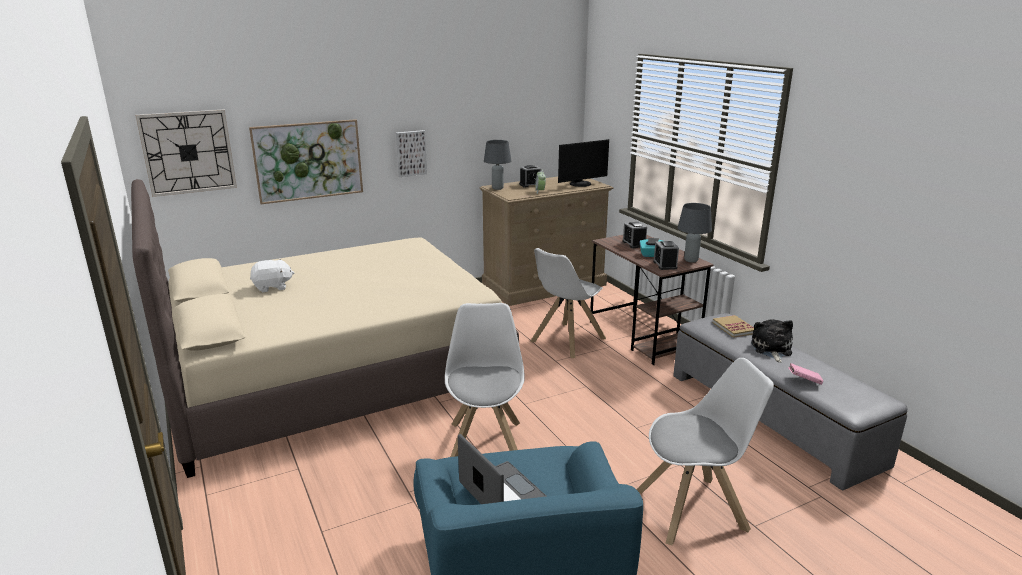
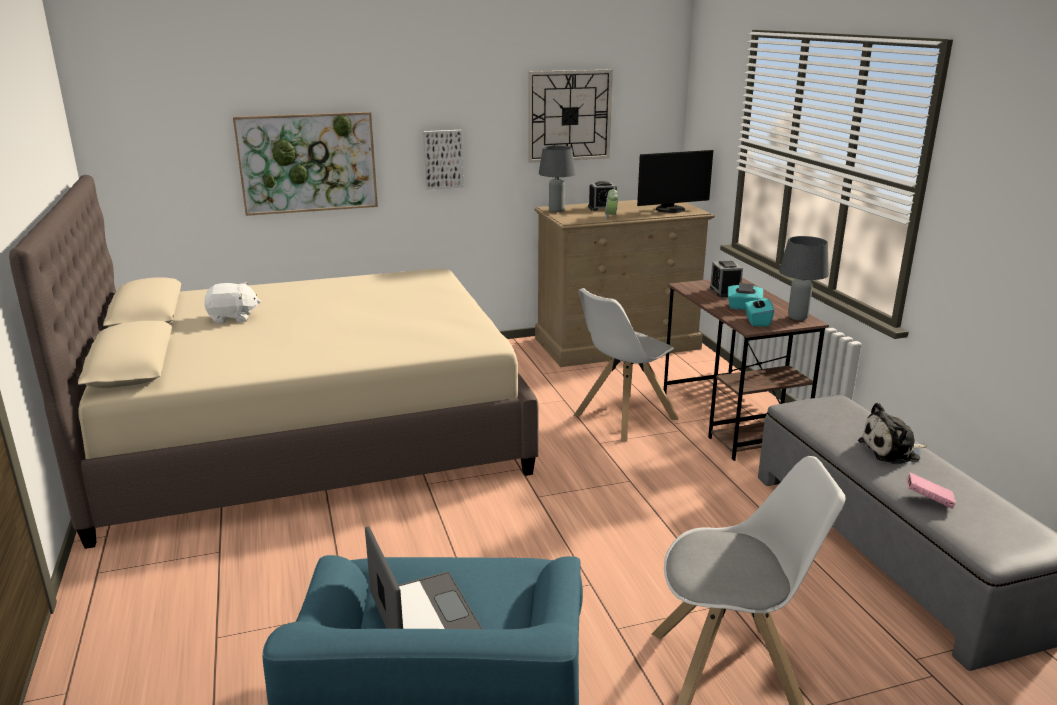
camera: 10 degrees right, 0 degrees up
(188, 152) = (157, 145): wall clock -> wall clock (569, 116)
(486, 441) = (469, 542): chair -> none
(665, 265) = (757, 321): alarm clock -> turquoise tissue box
(734, 328) = (845, 416): book -> none
(771, 349) = (892, 451): plush toy -> plush toy turned 120 degrees counterclockwise

